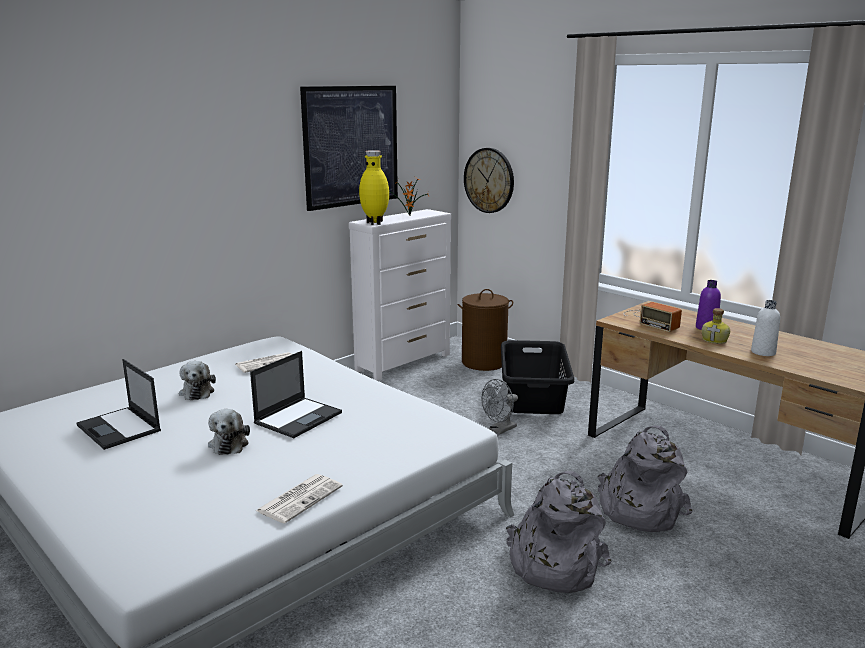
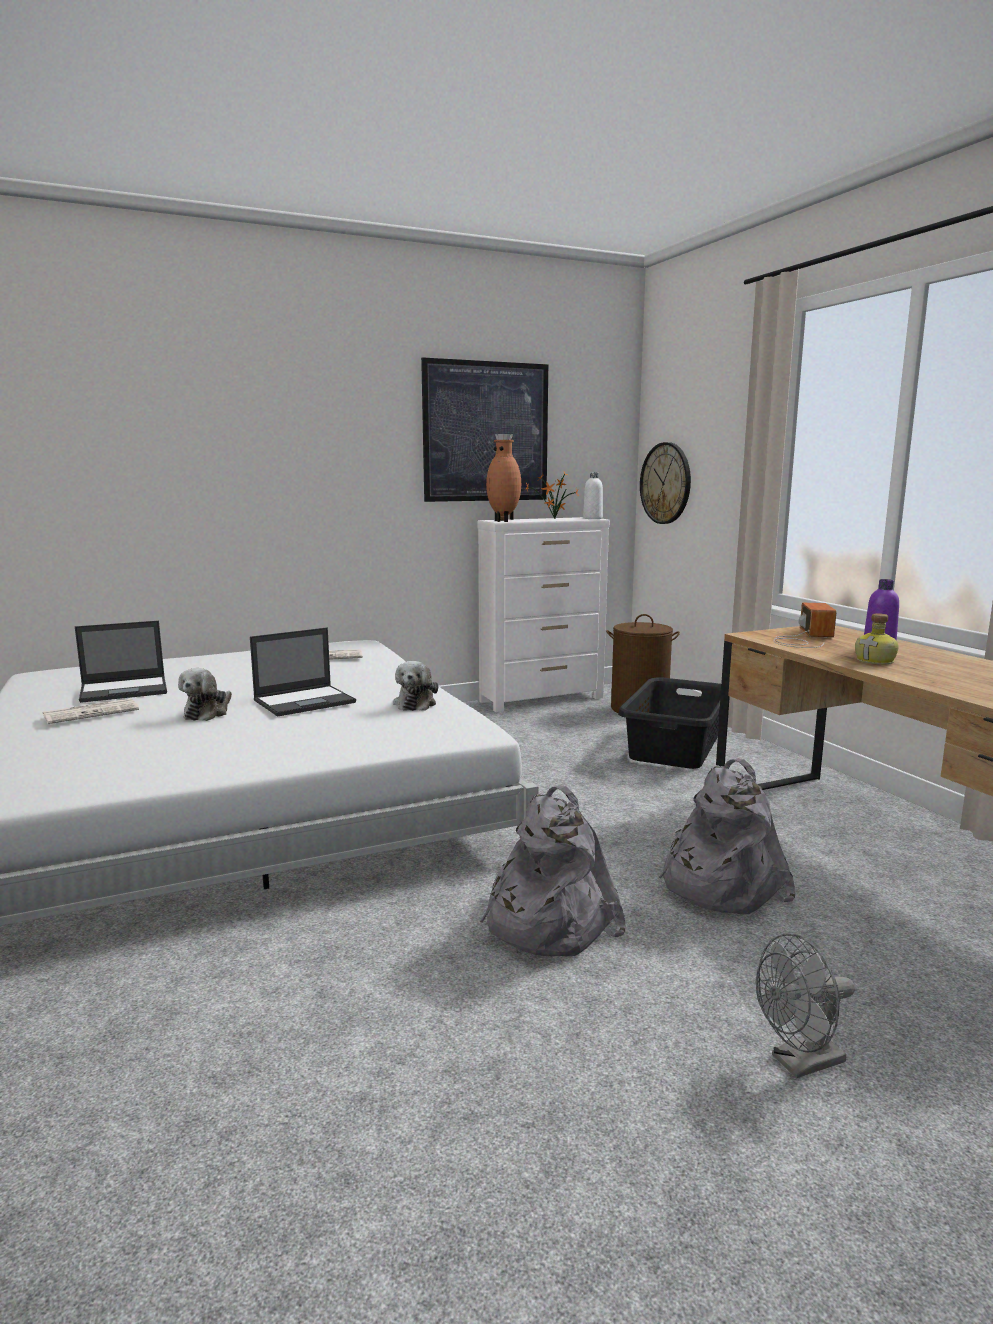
camera: 20 degrees right, 5 degrees down
(119, 428) = (125, 690): laptop -> laptop turned 90 degrees counterclockwise
(197, 392) = (234, 672): plush toy -> plush toy (415, 703)
(300, 498) = (218, 765): newspaper -> newspaper (92, 712)
(375, 223) = (504, 521): yellow vase -> brown vase
(500, 430) = (601, 774): grey fan -> grey fan (800, 1063)
(650, 320) = (803, 638): radio -> radio turned 150 degrees counterclockwise
(763, 352) = (938, 677): white bottle -> white bottle (592, 518)

